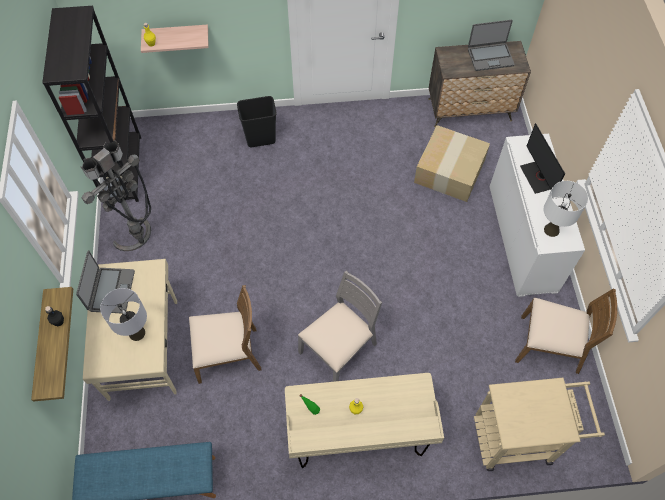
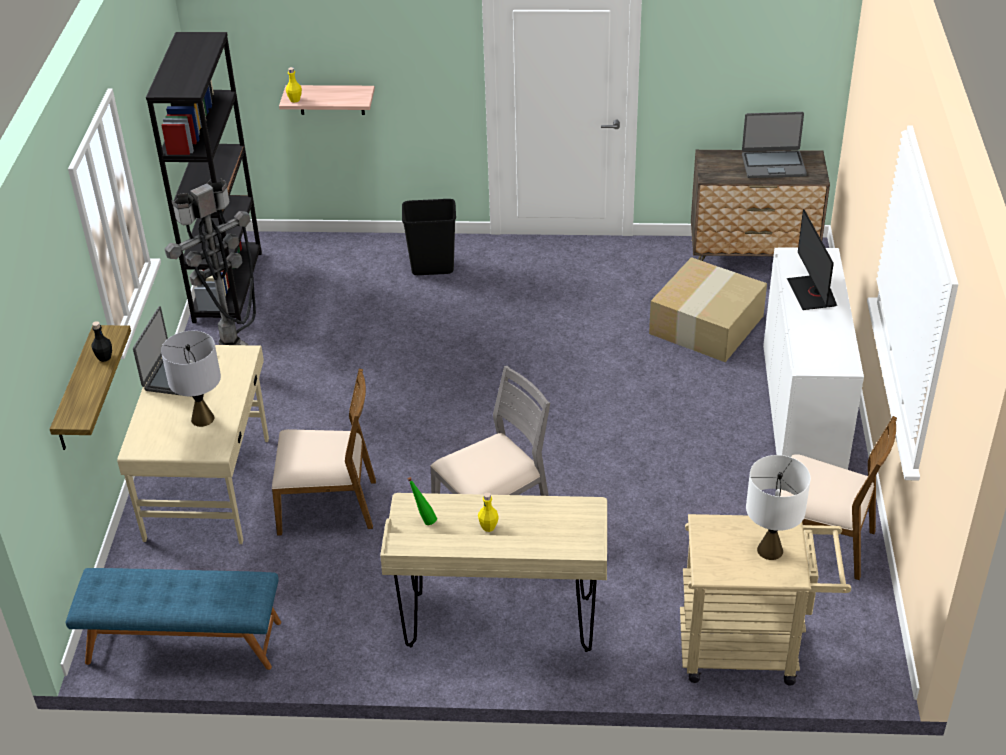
camera: 10 degrees right, 20 degrees down
(551, 230) = (818, 351): white table lamp -> white table lamp (770, 550)

